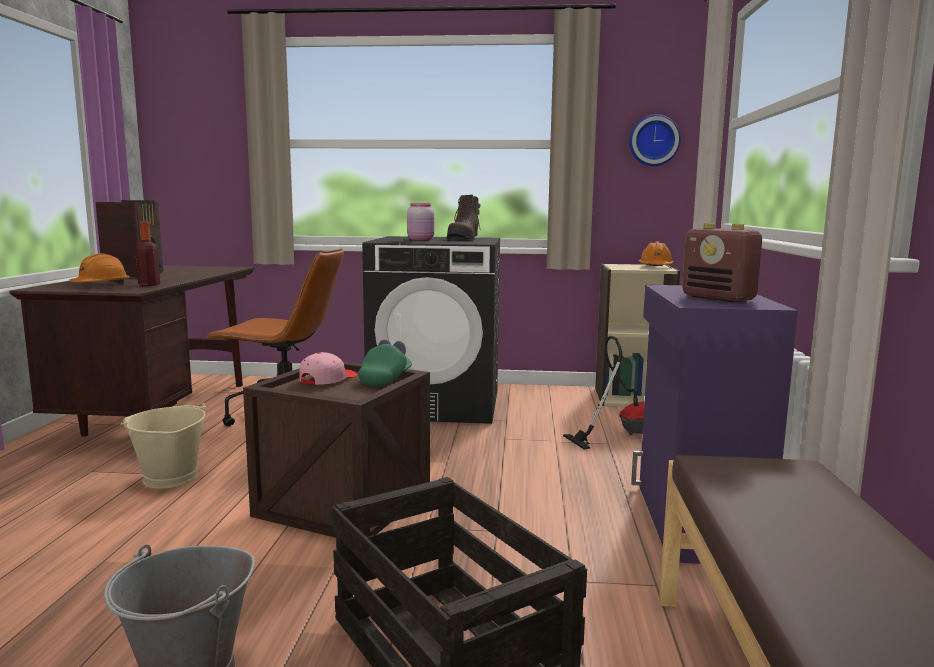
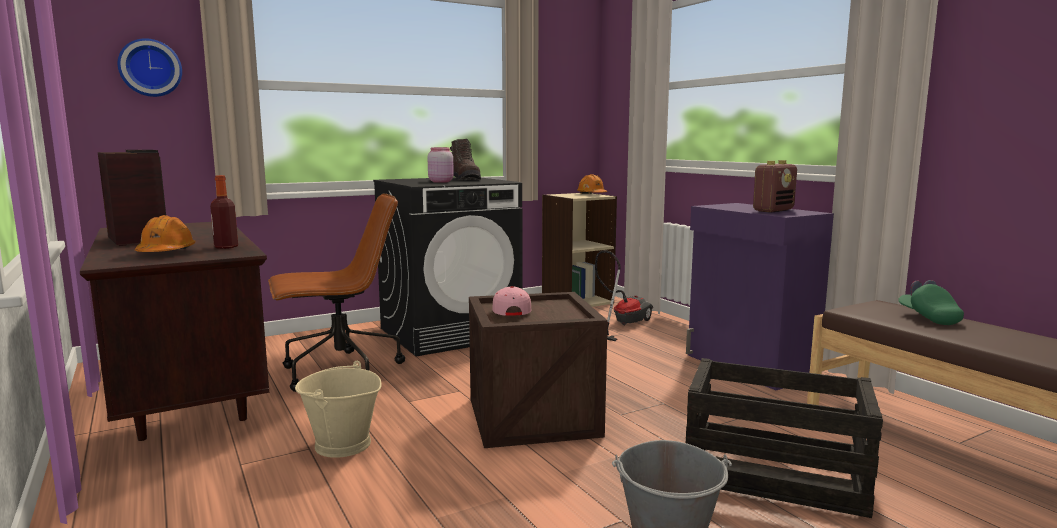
camera: 35 degrees left, 0 degrees up
(386, 380) = (552, 303): green cap -> green cap (928, 318)
(653, 140) = (572, 93): wall clock -> wall clock (150, 68)
(719, 298) = (773, 210): radio -> radio turned 60 degrees counterclockwise

